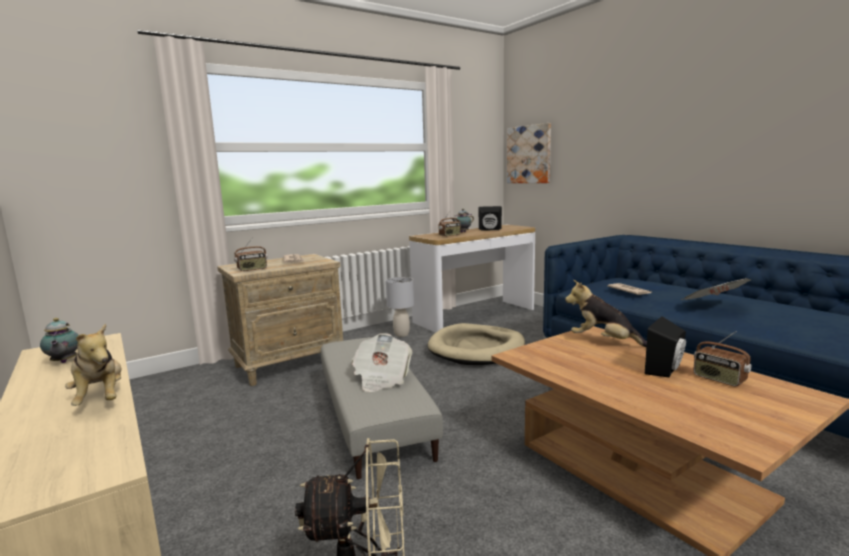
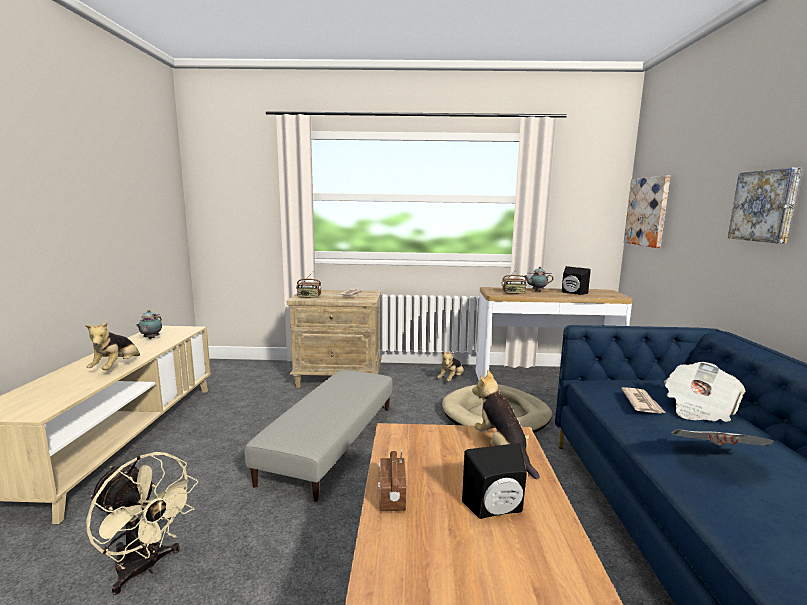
camera: 35 degrees right, 0 degrees up
(381, 378) = (324, 412): newspaper -> newspaper (698, 409)
(401, 334) = (451, 380): grey table lamp -> plush toy
(648, 140) = (765, 206): none -> picture
(719, 379) = (531, 551): radio -> radio (391, 498)

